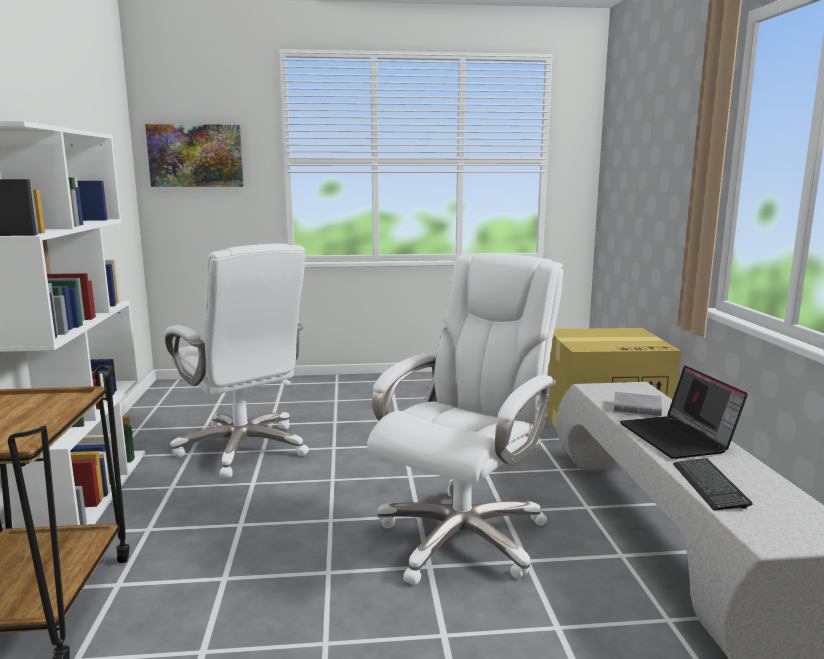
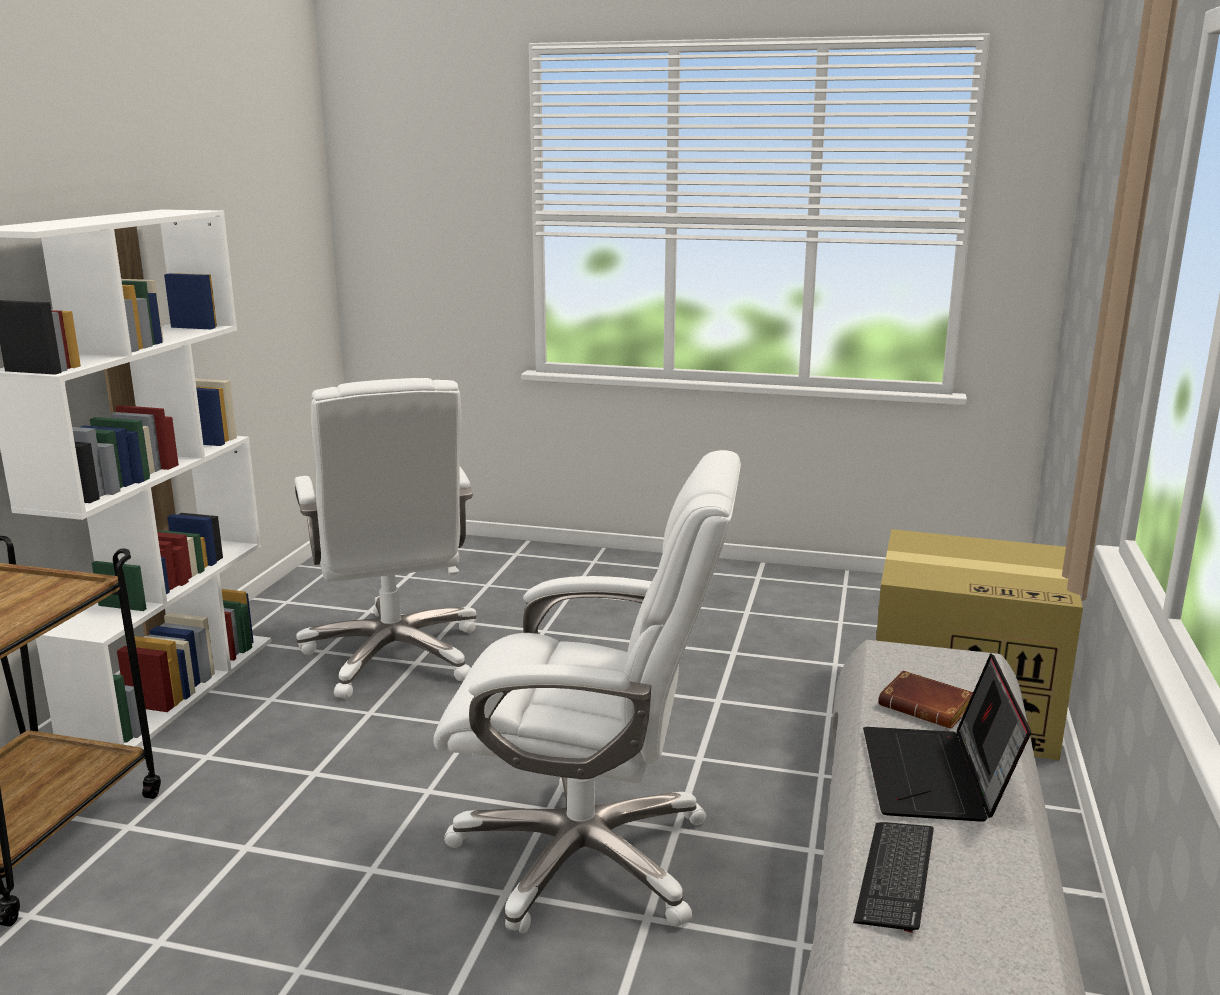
camera: 20 degrees right, 5 degrees up
(196, 156) = (411, 207): picture -> none
(463, 536) = (587, 857): white office chair -> white office chair turned 45 degrees clockwise
(638, 408) = (928, 707): grey book -> brown book

